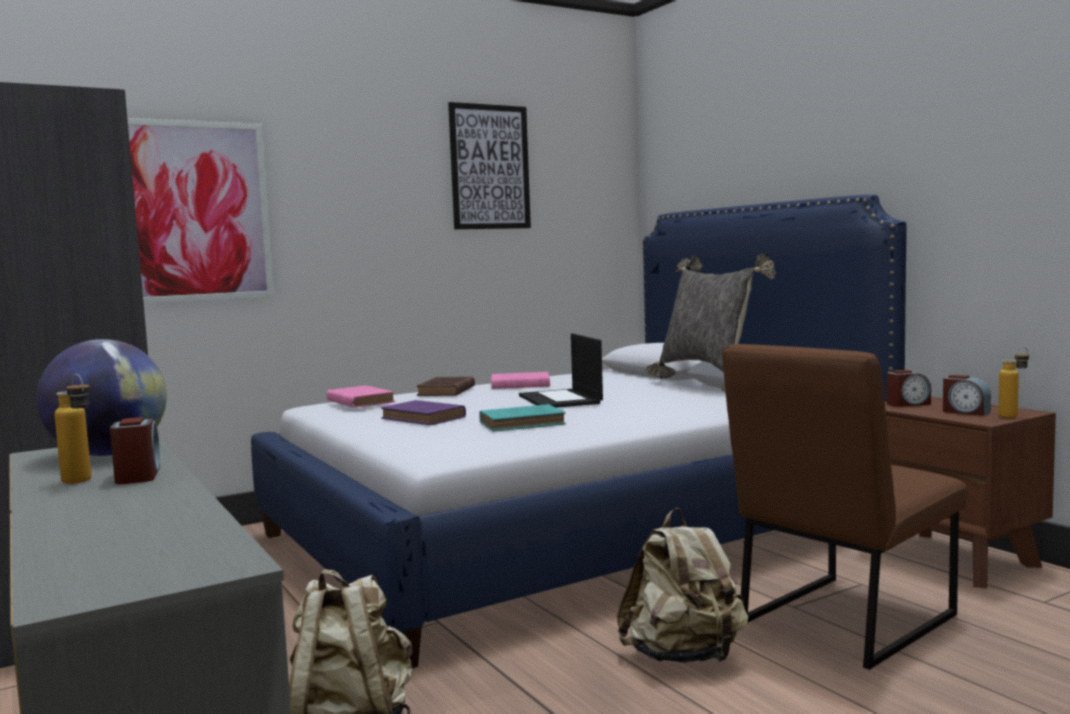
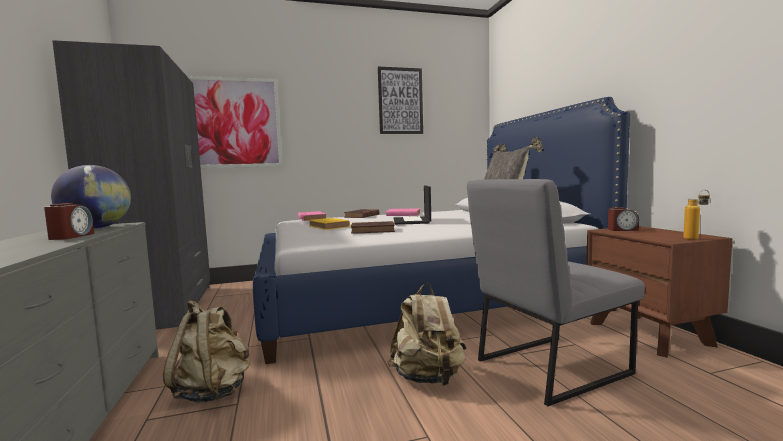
camera: 15 degrees right, 0 degrees up
(81, 482) = (39, 238): bottle -> none
(425, 418) = (329, 226): purple book -> yellow book
(524, 423) = (374, 230): turquoise book -> brown book
(842, 620) = (548, 367): brown chair -> grey chair
(965, 412) = (660, 235): alarm clock -> none

